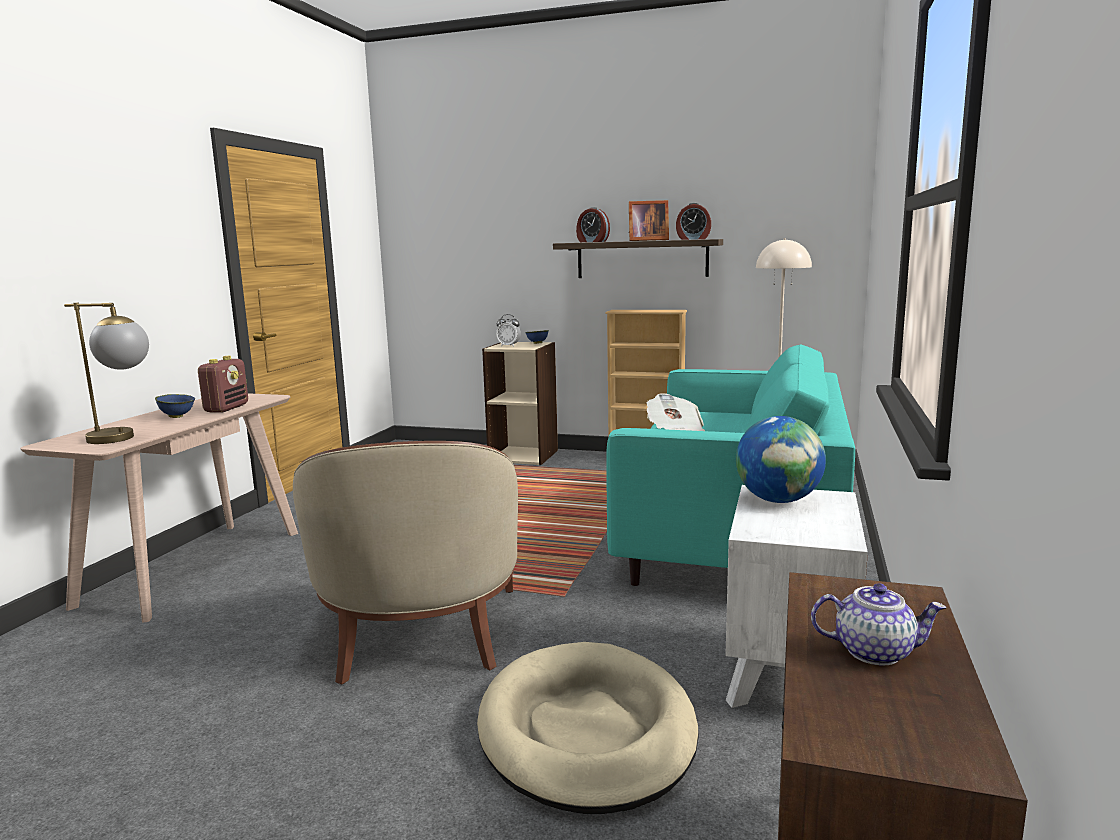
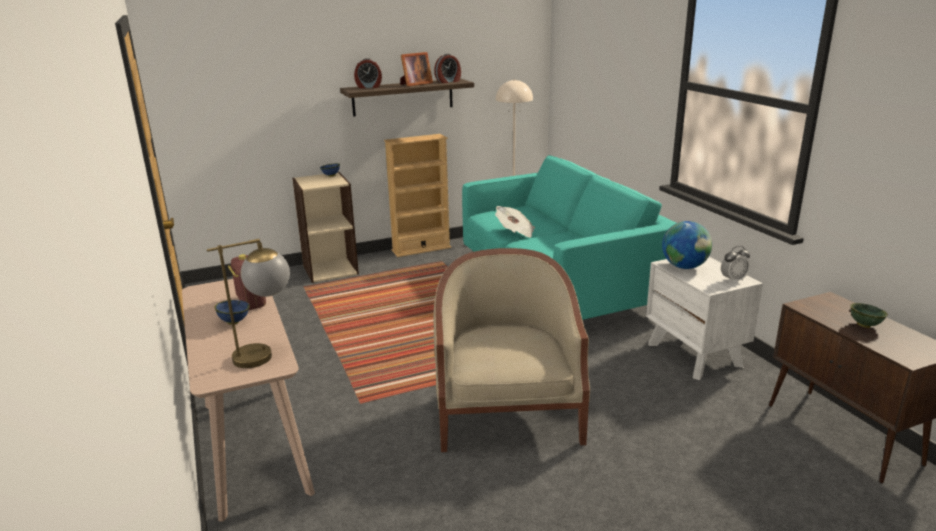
camera: 40 degrees left, 10 degrees up
(419, 633) = (508, 413): beige armchair -> beige armchair turned 135 degrees counterclockwise
(509, 346) = (315, 183): alarm clock -> alarm clock (733, 280)
(587, 732) = (668, 419): beige dog bed -> none
(874, 651) = (864, 325): teapot -> green bowl

